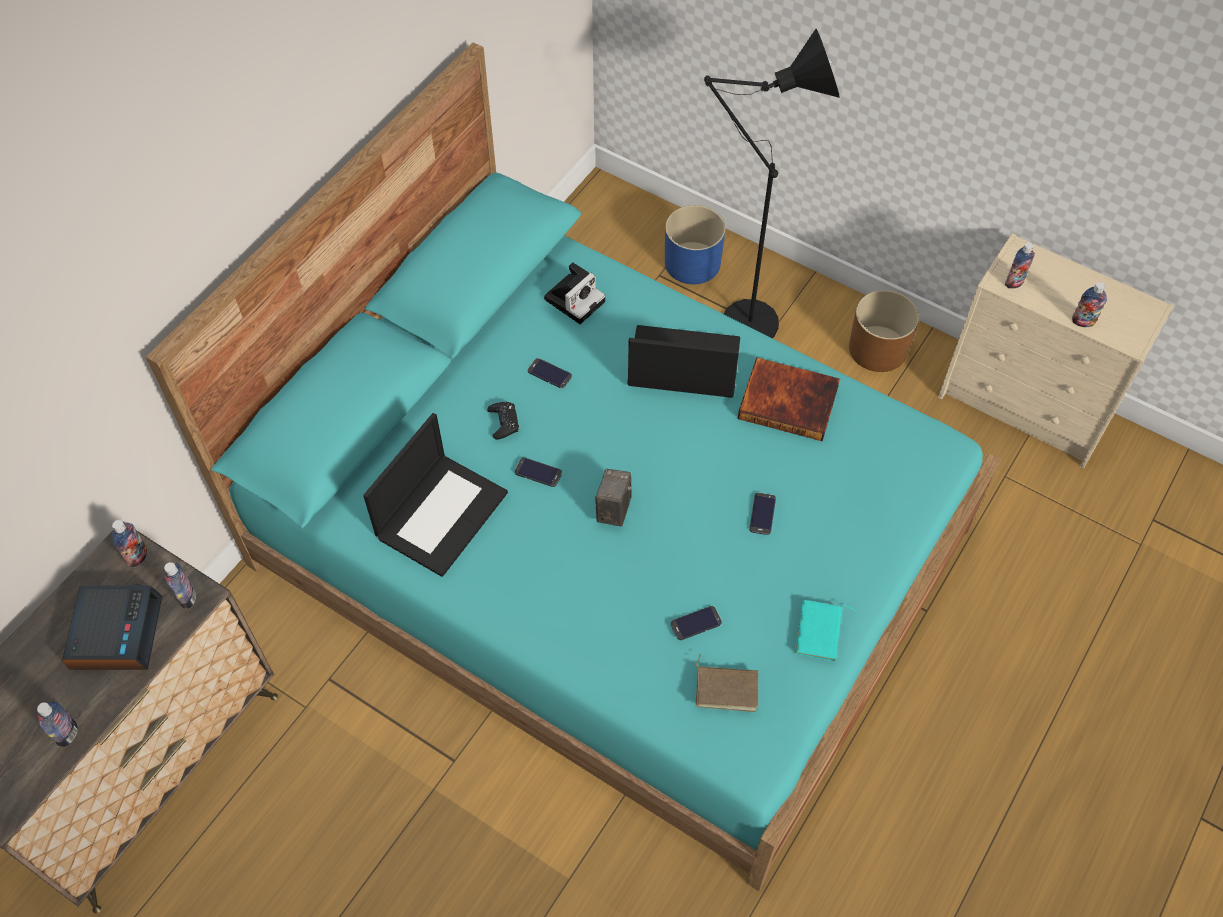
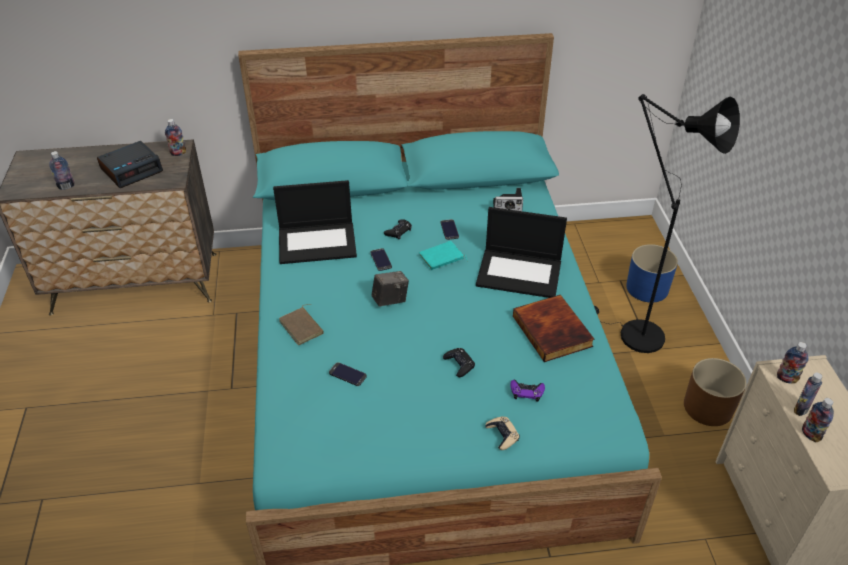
camera: 50 degrees right, 15 degrees down
(188, 598) = (169, 178): bottle -> bottle (801, 409)
(682, 364) = (520, 273): laptop -> laptop turned 135 degrees clockwise
(727, 688) = (317, 414): brown book -> brown book (303, 327)
(762, 514) = (459, 364): phone -> black game controller
(820, 632) = (403, 439): turquoise book -> turquoise book (442, 258)
(848, 485) = (526, 392): none -> purple game controller
(884, 545) = (502, 435): none -> beige game controller

